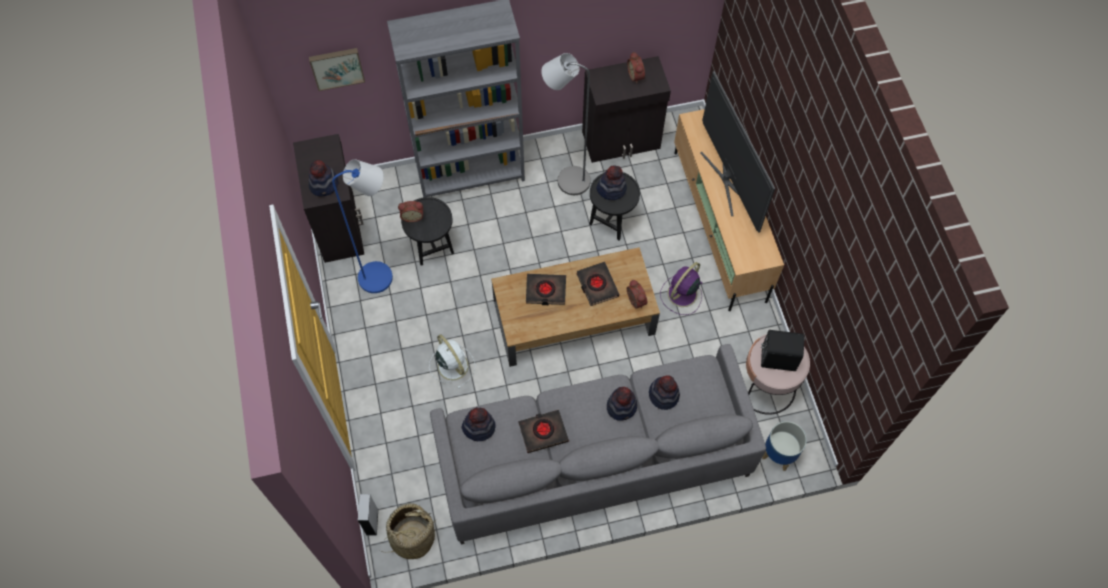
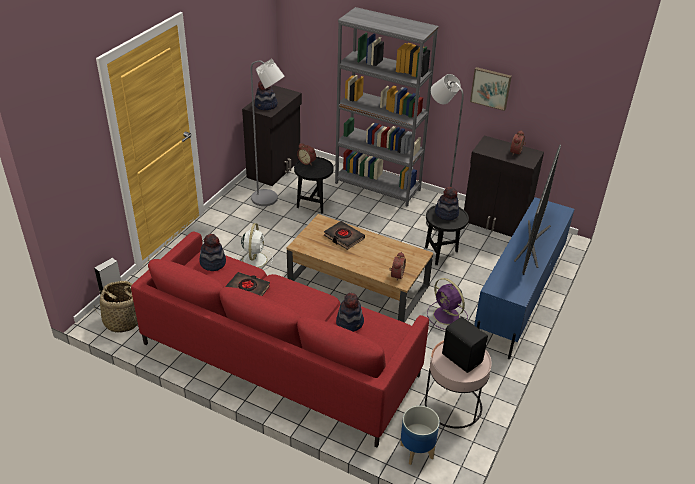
camera: 40 degrees right, 25 degrees down
(337, 67) = (319, 39): picture -> picture (491, 88)
(382, 276) = (269, 200): blue floor lamp -> grey floor lamp
(593, 457) = (280, 359): grey sofa -> red sofa
(597, 285) = (380, 253): black book -> none
(622, 406) = (314, 310): hat -> none
(681, 294) = (447, 316): purple fan -> purple fan turned 120 degrees counterclockwise
(719, 226) = (518, 298): beige tv stand -> blue tv stand

